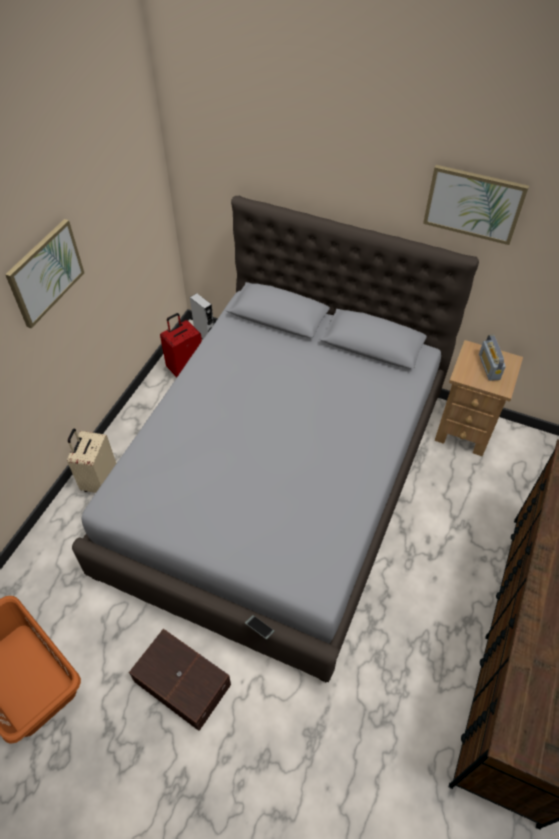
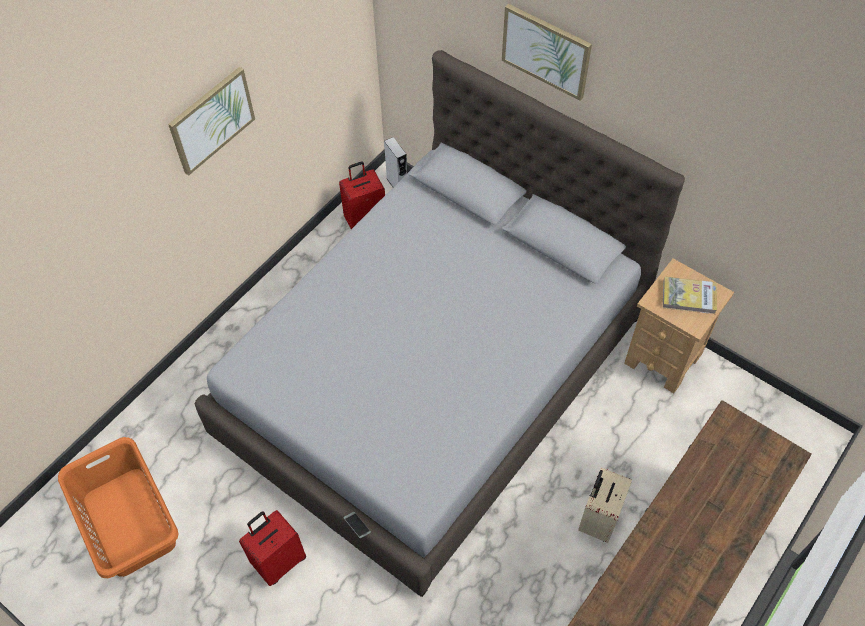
camera: 15 degrees right, 5 degrees up
(99, 480) = (243, 333): beige suitcase -> beige suitcase (597, 519)
(182, 681) = (279, 561): brown storage box -> red suitcase
(473, 204) = (684, 120): picture -> picture (546, 51)
(489, 367) = (689, 297): radio -> book

